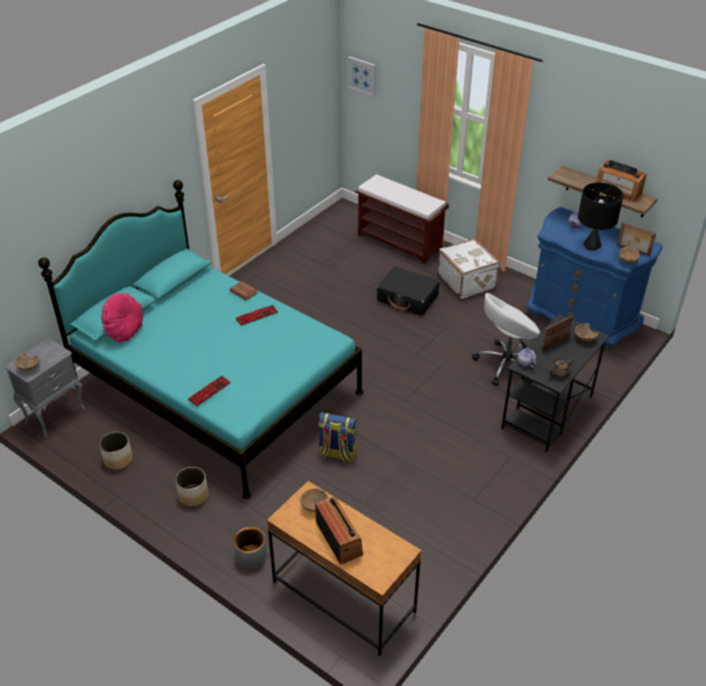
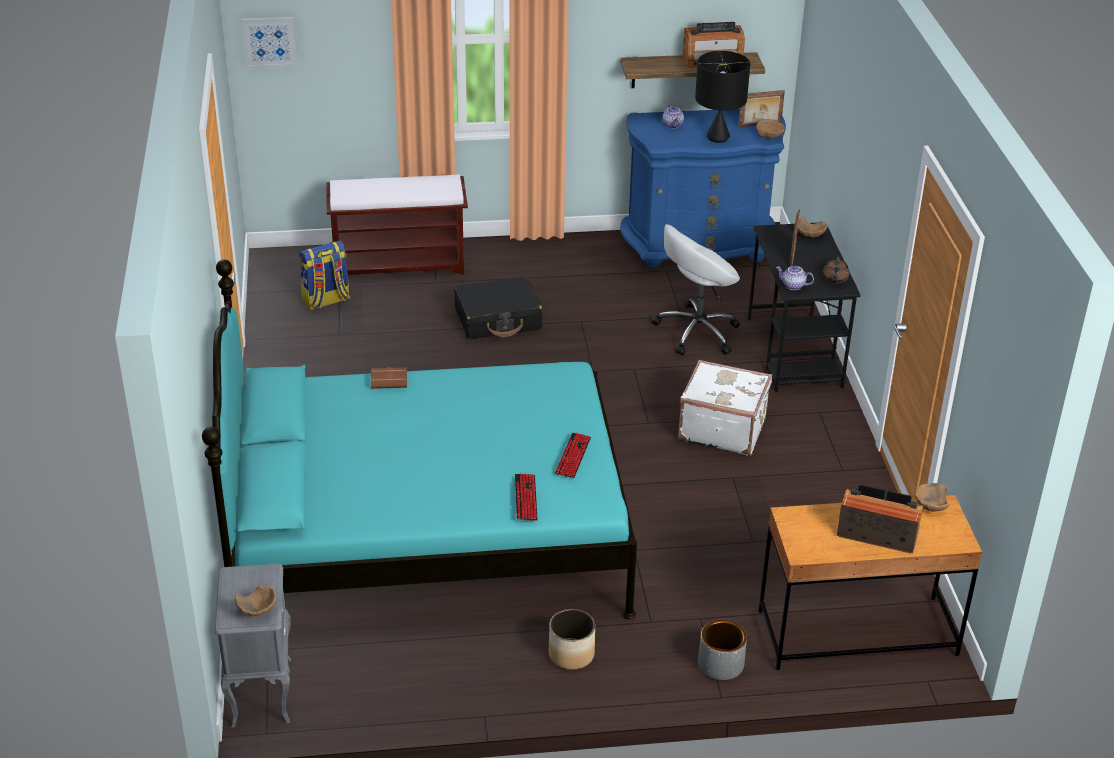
camera: 45 degrees left, 5 degrees down
(118, 459) = (425, 681): planter -> none
(125, 333) = (316, 503): pink pillow -> none
(256, 316) = (447, 396): keyboard -> keyboard (573, 456)
(314, 505) = (811, 524): brown bowl -> brown bowl (930, 507)
(337, 453) = (657, 514): backpack -> backpack (326, 301)
(467, 281) = (536, 269): white suitcase -> white suitcase (722, 428)
(504, 366) = (695, 333): white office chair -> white office chair turned 45 degrees clockwise

